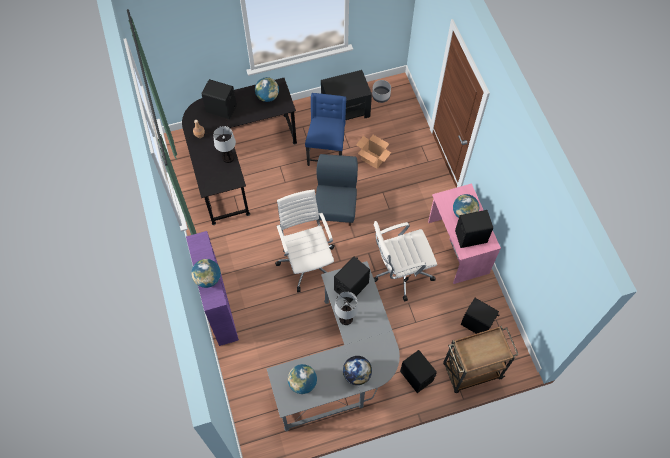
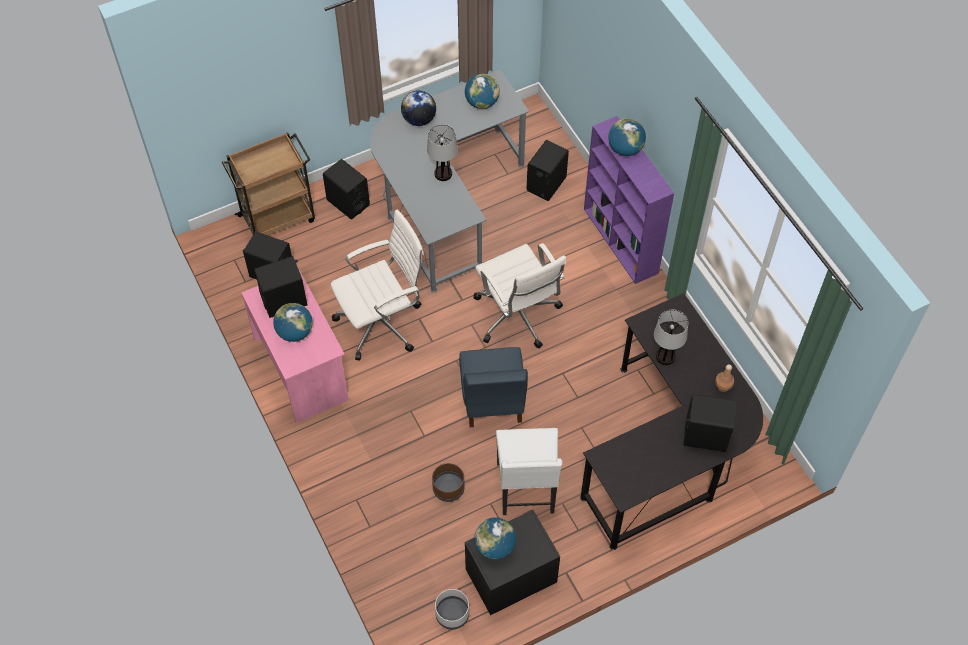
camera: 170 degrees right, 5 degrees down
(267, 96) = (636, 470): globe -> globe (495, 546)
(326, 152) = (527, 489): blue chair -> white chair
(351, 286) = (443, 210): black speaker -> black speaker (546, 184)
(373, 159) = (448, 488): cardboard box -> brown planter

